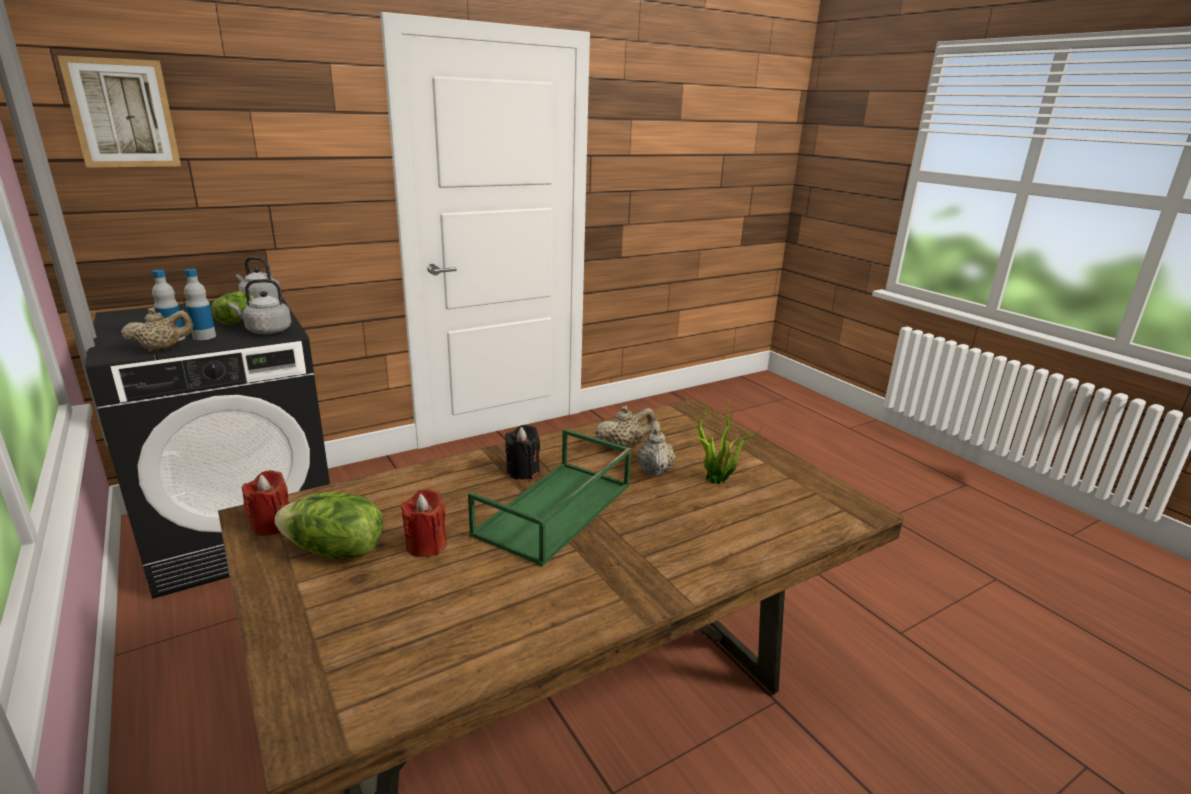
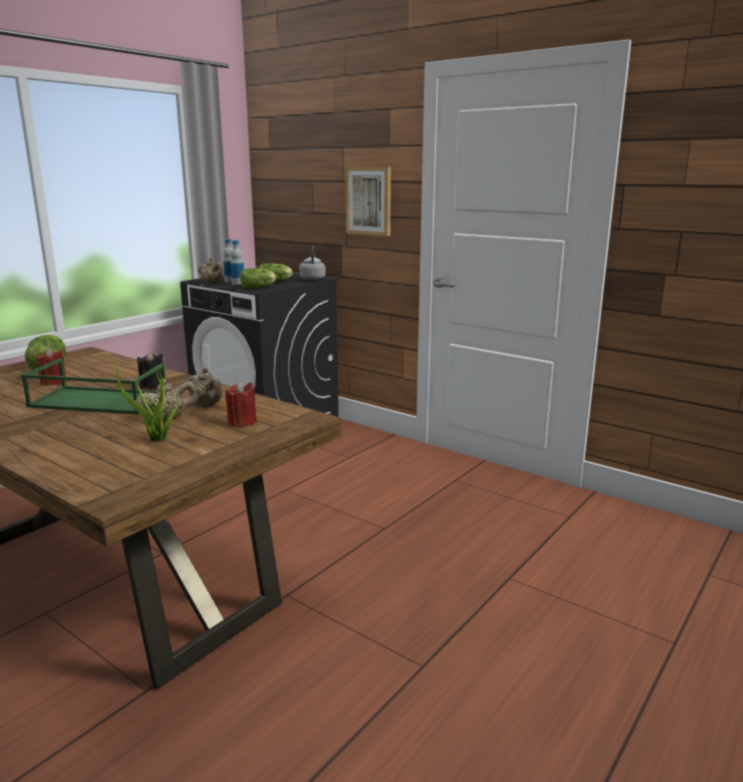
camera: 70 degrees right, 5 degrees down
(123, 113) = (287, 152): picture -> picture (369, 201)
(266, 331) = (259, 287): grey kettle -> lettuce
(272, 525) = (76, 355): red candle -> red candle (242, 422)

